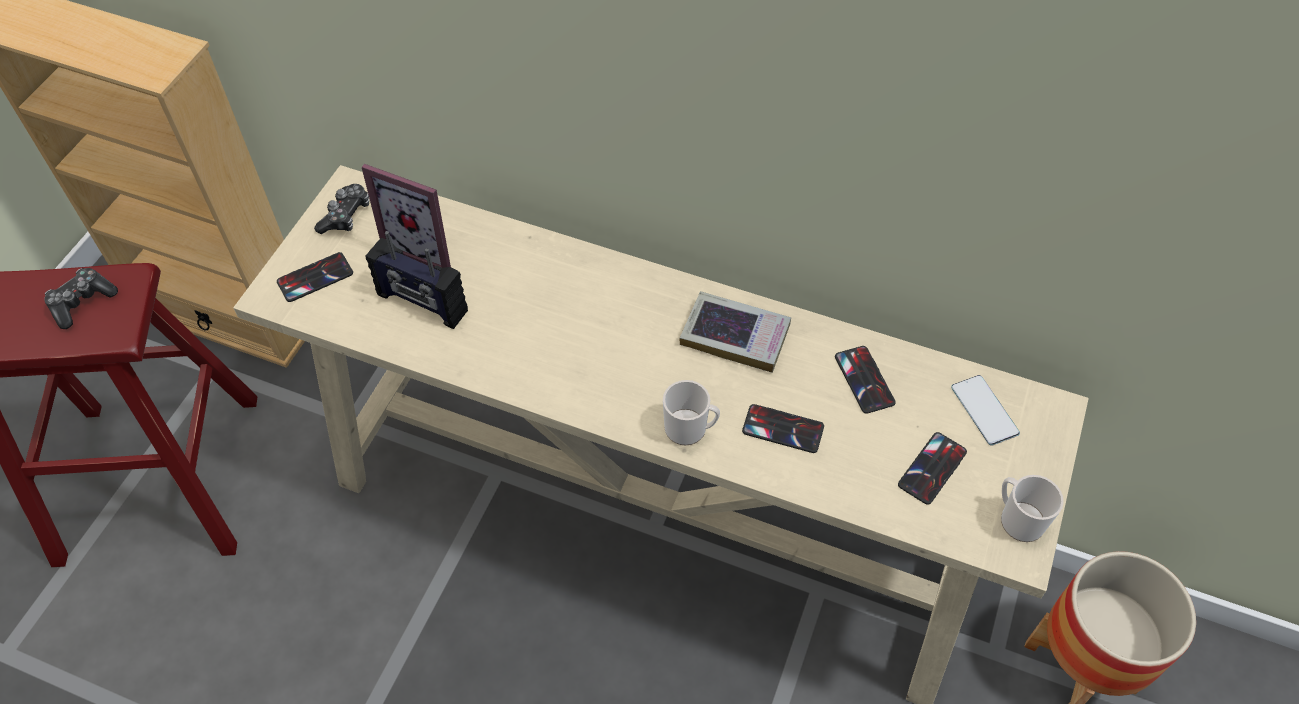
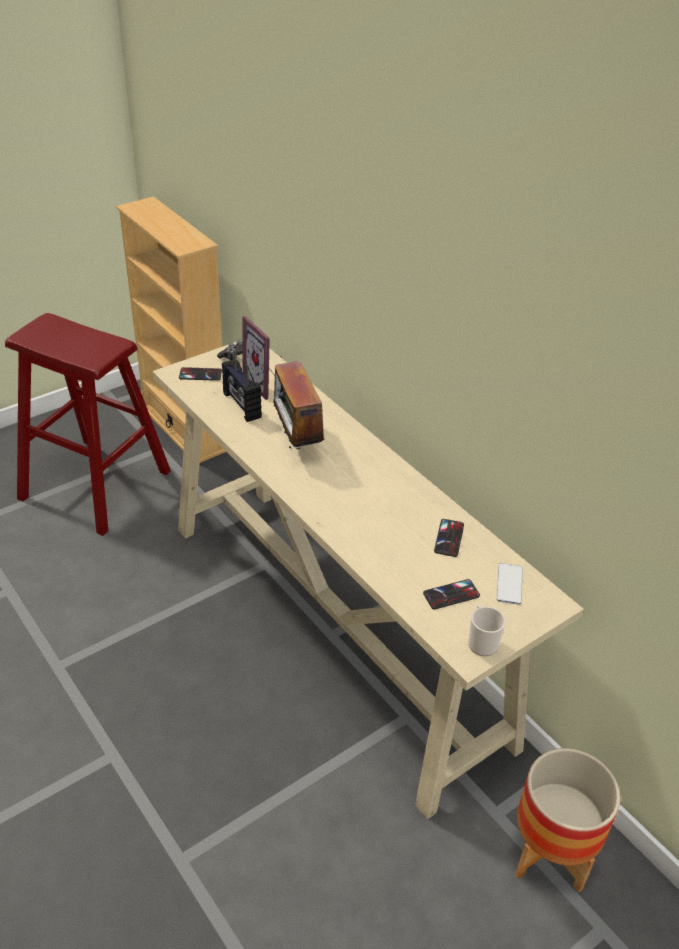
camera: 30 degrees right, 15 degrees down
(82, 302) = (91, 344): game controller -> none
(549, 325) = (296, 441): none -> radio
(690, 429) = (329, 515): mug -> none
(735, 336) = (392, 487): book -> none
(783, 429) = (381, 538): phone -> none

